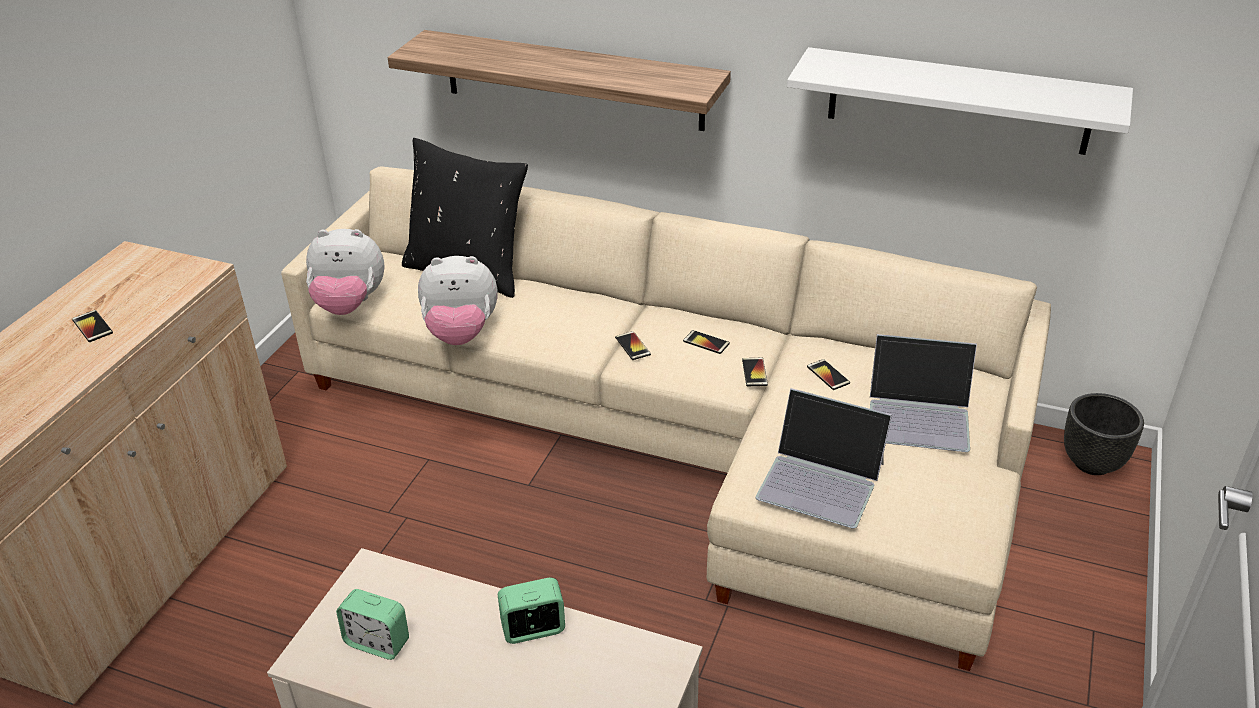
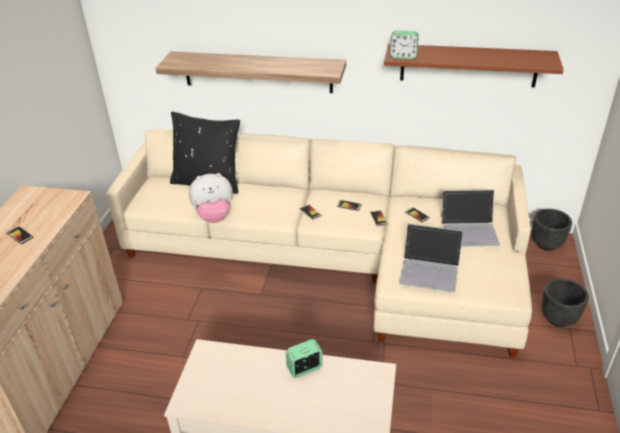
camera: 10 degrees left, 0 degrees up
(350, 305) = (146, 208): plush toy -> none
(377, 642) = (221, 388): alarm clock -> alarm clock (403, 56)
(958, 101) = (468, 65): white shelf -> brown shelf
(1077, 610) = (559, 319): none -> black planter

